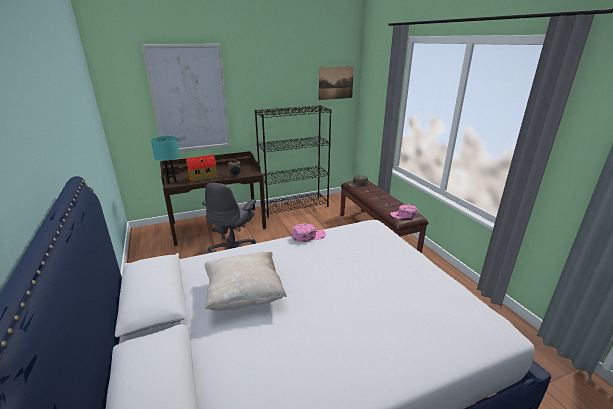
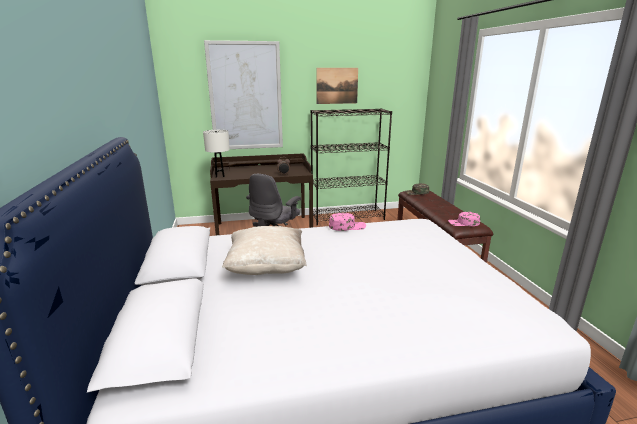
camera: 10 degrees right, 5 degrees down
(171, 181) = (220, 176): turquoise table lamp -> white table lamp
(203, 177) = (252, 174): toy house -> none
(335, 83) = (400, 85): picture -> picture (337, 86)

